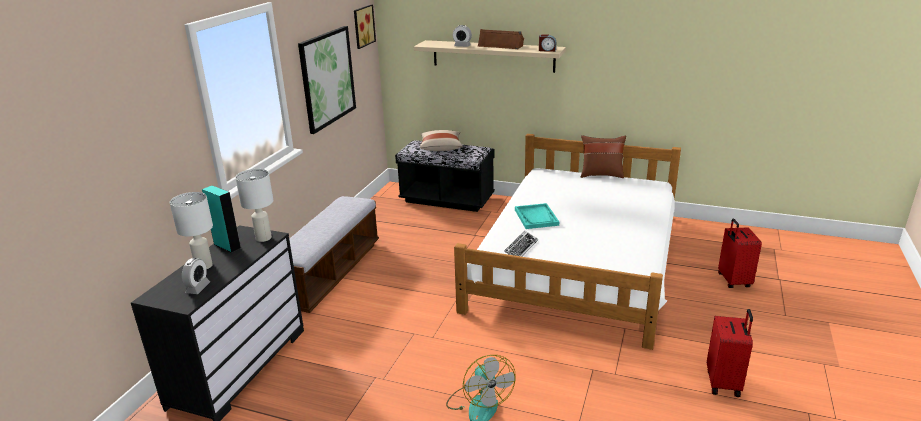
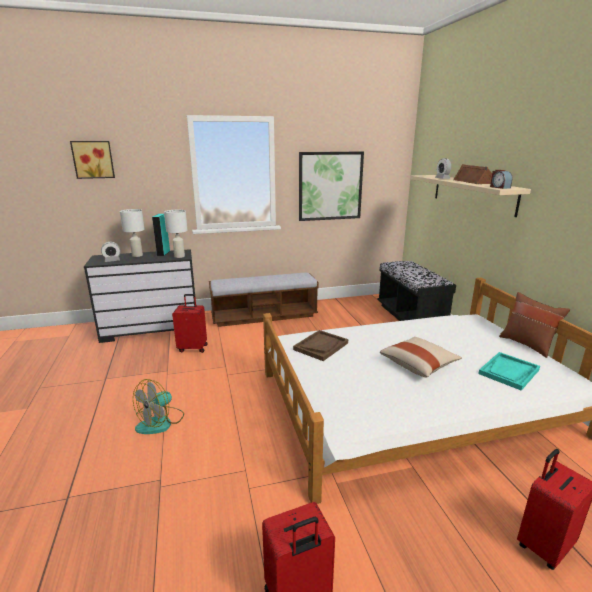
camera: 55 degrees right, 5 degrees down
(342, 345) = (193, 348): none -> red suitcase
(362, 26) = (389, 157): picture -> picture (93, 159)
(441, 148) = (413, 269): beige pillow -> beige pillow (419, 365)
(521, 248) = (321, 346): keyboard -> brown tray
(536, 217) = (382, 338): turquoise tray -> turquoise tray (509, 372)

